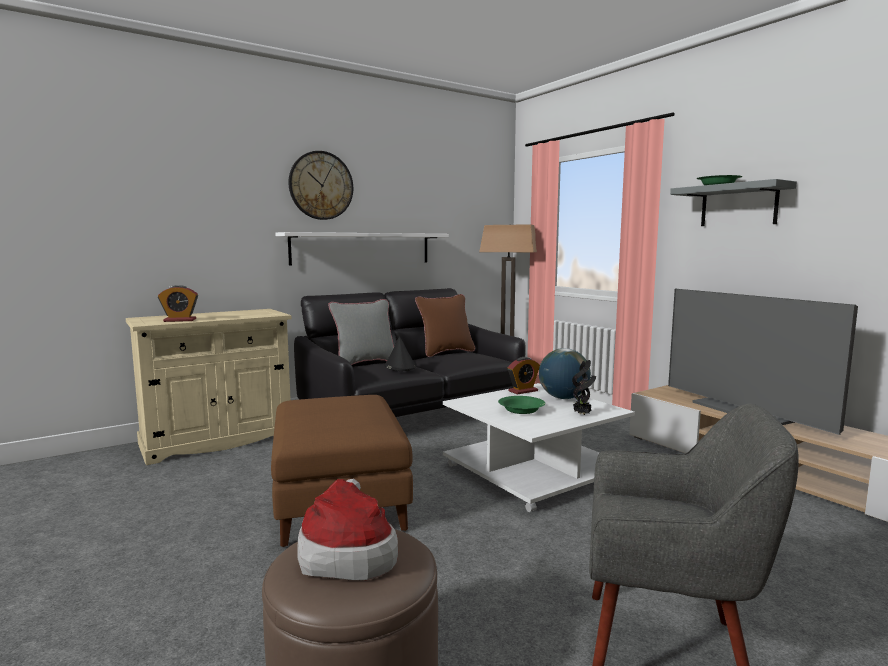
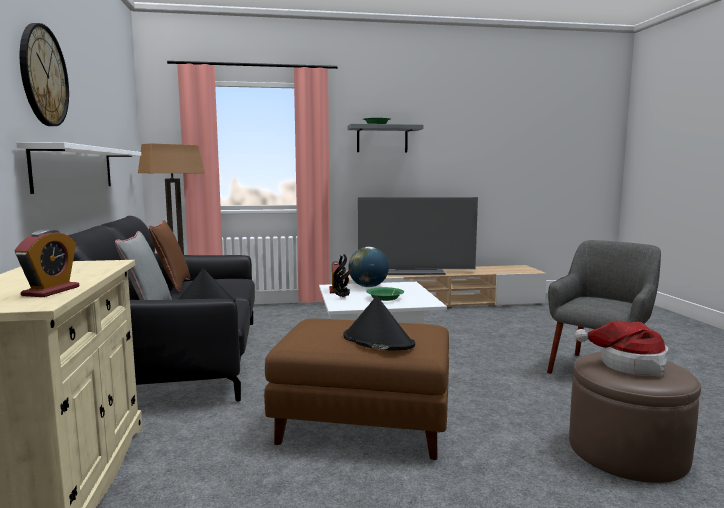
camera: 65 degrees left, 0 degrees up
(311, 419) = (377, 340): none -> black hat
(582, 414) = (411, 289): potted plant -> potted plant (343, 297)

